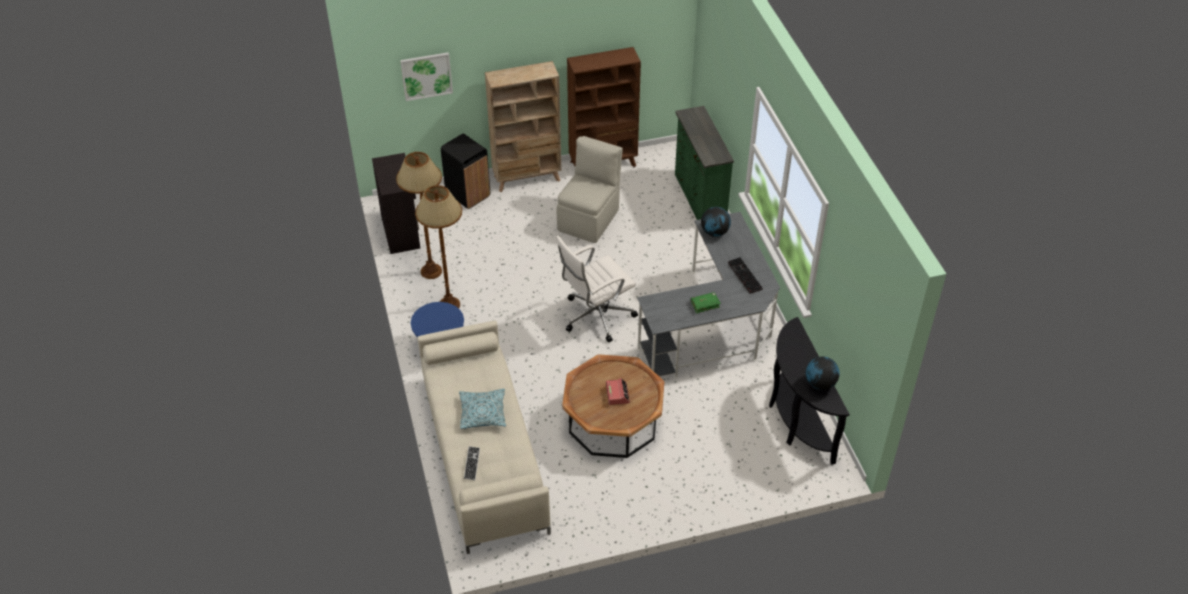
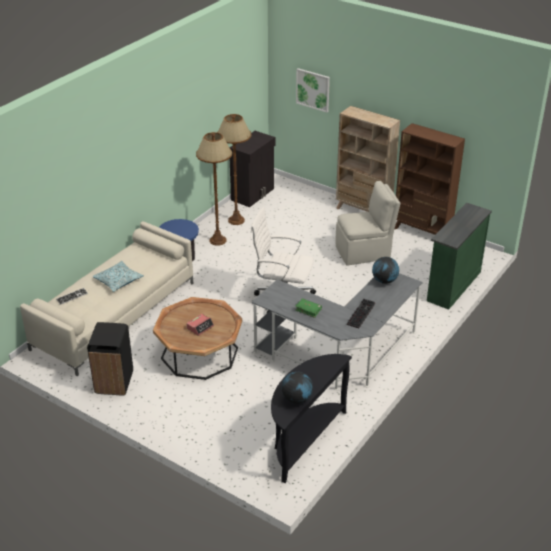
camera: 50 degrees right, 10 degrees down
(468, 195) = (316, 199): black trash can -> black trash can (113, 383)

